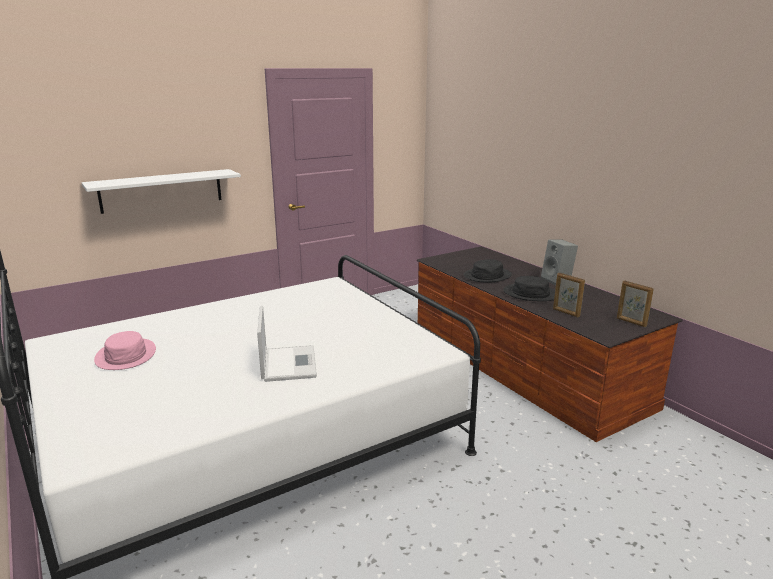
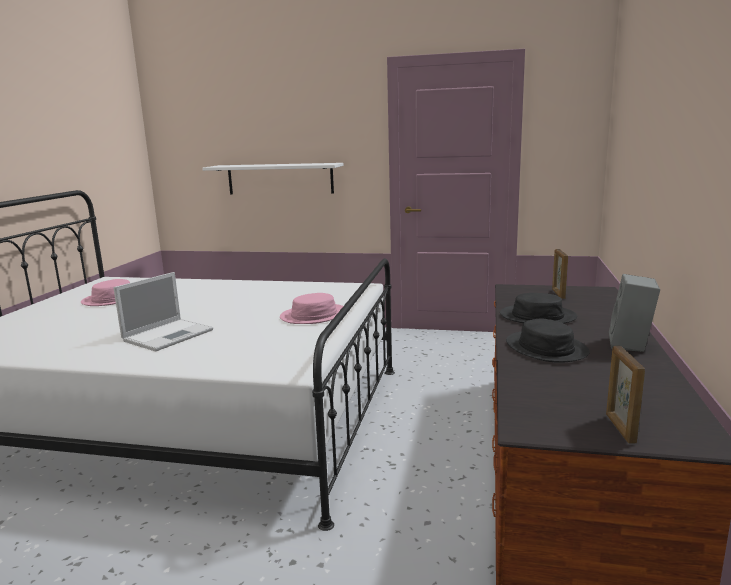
camera: 45 degrees right, 5 degrees down
(357, 314) = (314, 315): none -> pink hat
(566, 313) = (539, 382): picture frame -> picture frame (558, 294)

